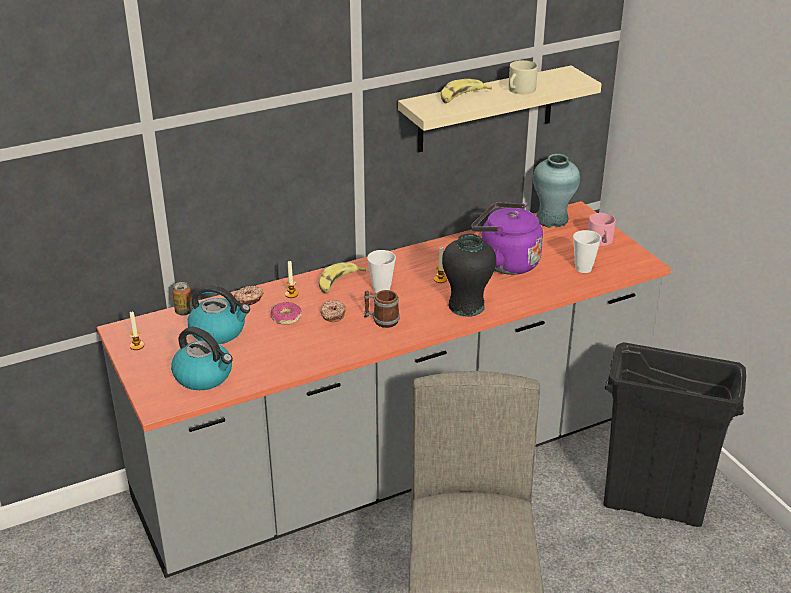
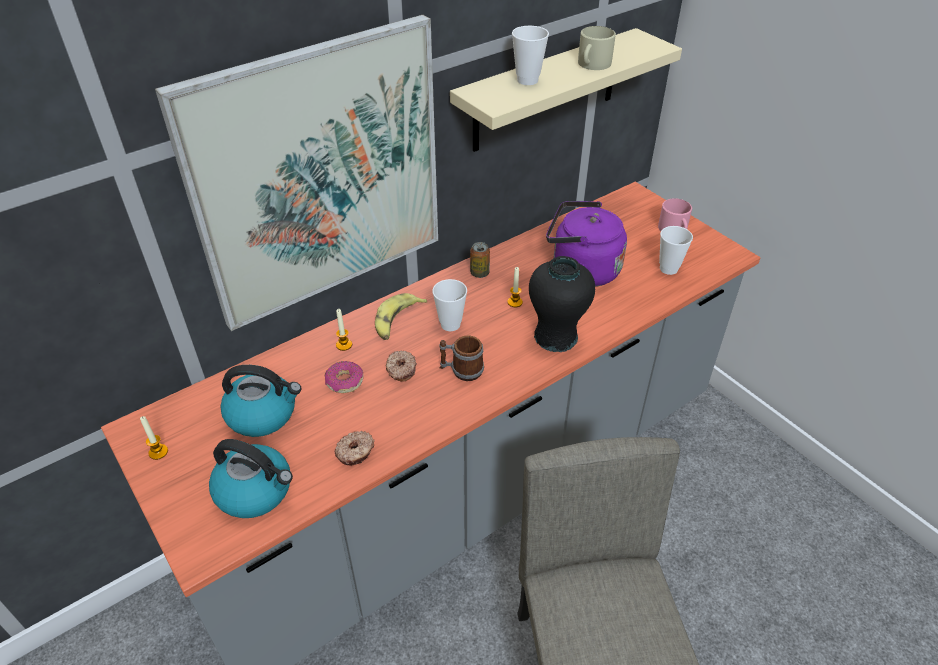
camera: 10 degrees left, 10 degrees up
(184, 311) = (213, 388): can -> can (479, 273)
(249, 299) = (293, 359): donut -> donut (355, 452)
(287, 154) = (320, 176): none -> picture
(462, 97) = (527, 80): banana -> cup
(552, 219) = (613, 208): turquoise vase -> none
(654, 505) = (744, 501): black trash can -> none

